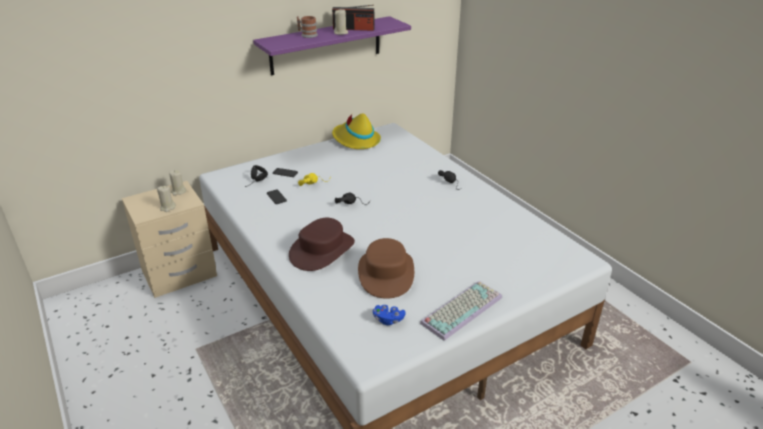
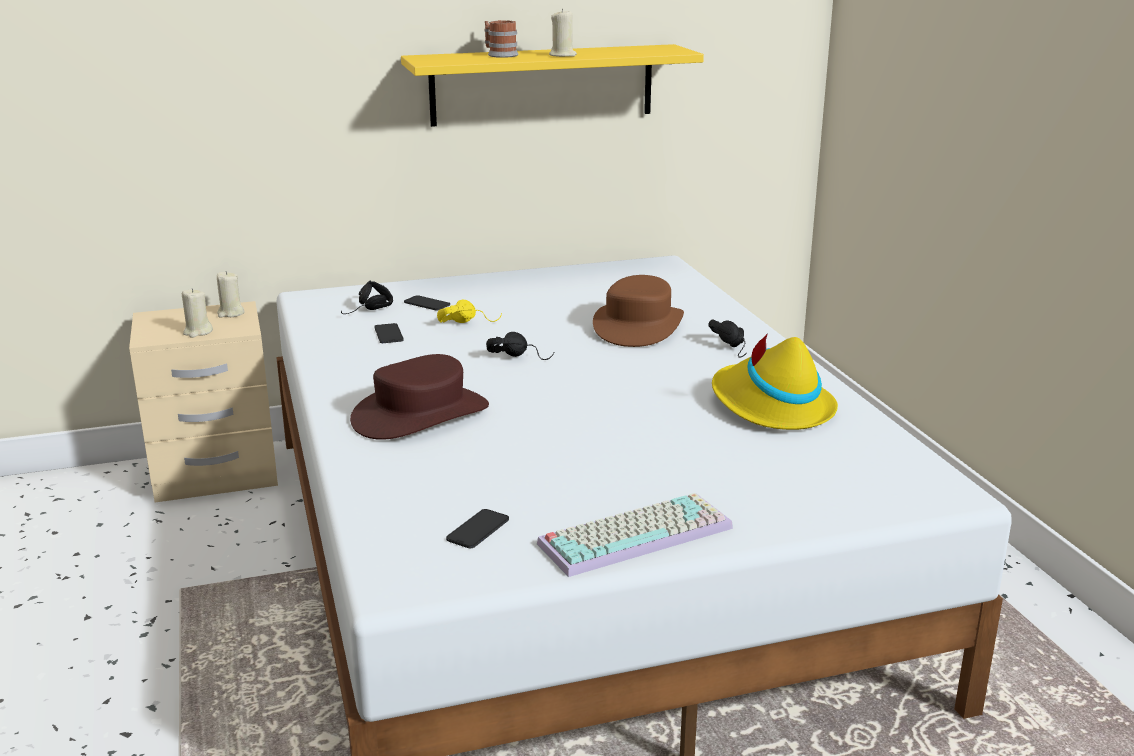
camera: 15 degrees right, 10 degrees down
(326, 45) = (542, 85): purple shelf -> yellow shelf
(354, 29) = (591, 52): radio -> none
(355, 140) = (586, 272): yellow hat -> yellow hat (770, 407)
(386, 273) = (519, 461): brown hat -> brown hat (638, 326)
(388, 319) = (478, 529): blue game controller -> phone

